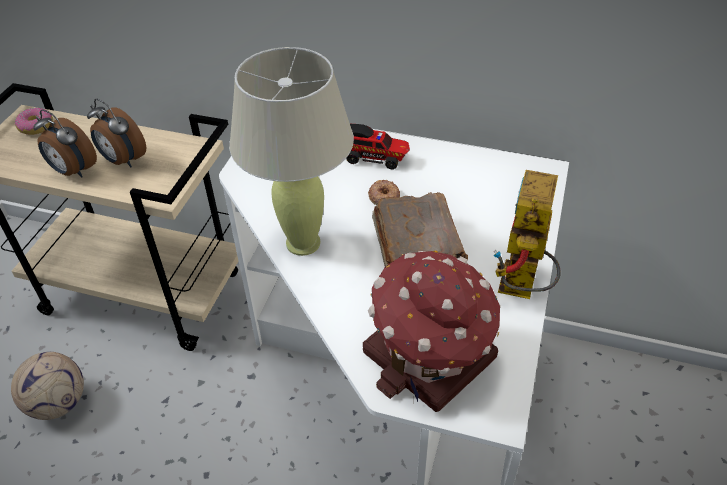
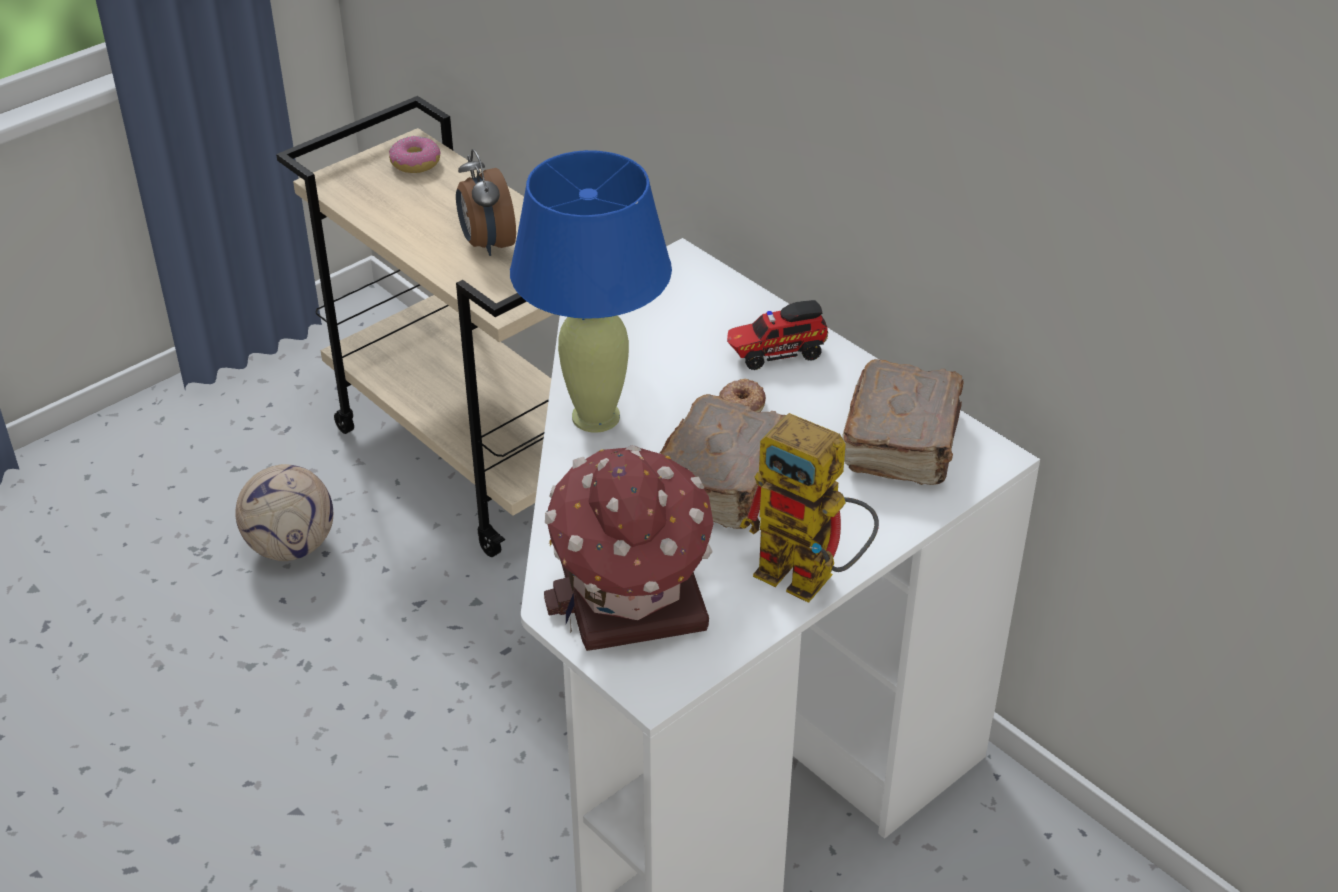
camera: 30 degrees right, 5 degrees down
(73, 171) = (420, 236): alarm clock -> none
(303, 243) = (596, 417): beige table lamp -> blue table lamp
(376, 158) = (775, 353): toy truck -> toy truck turned 120 degrees clockwise
(493, 182) = (903, 442): none -> brown book
(521, 289) = (811, 577): toy robot -> toy robot turned 105 degrees counterclockwise

